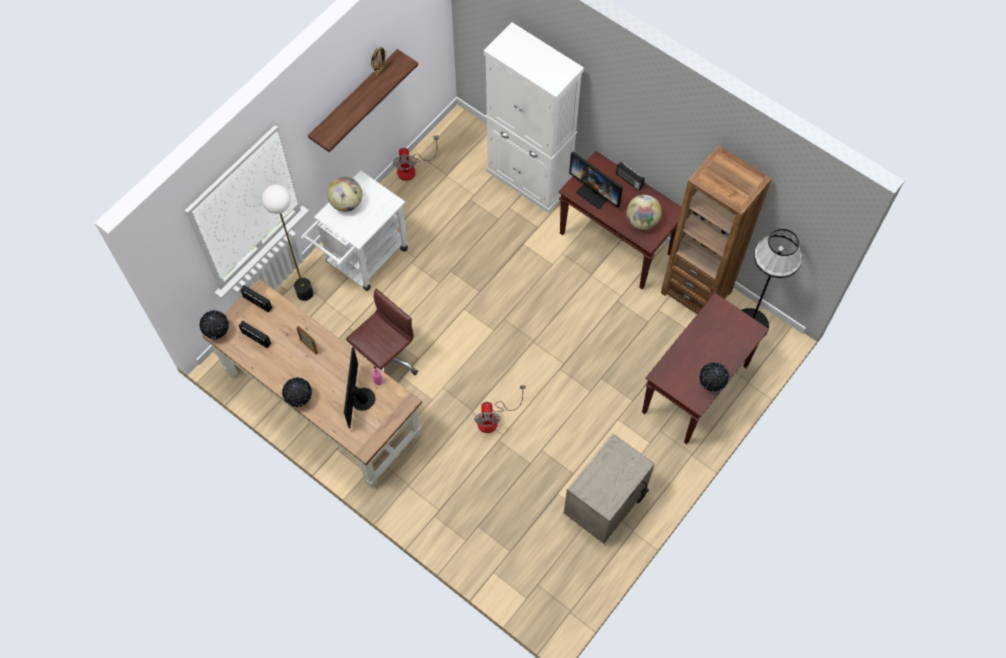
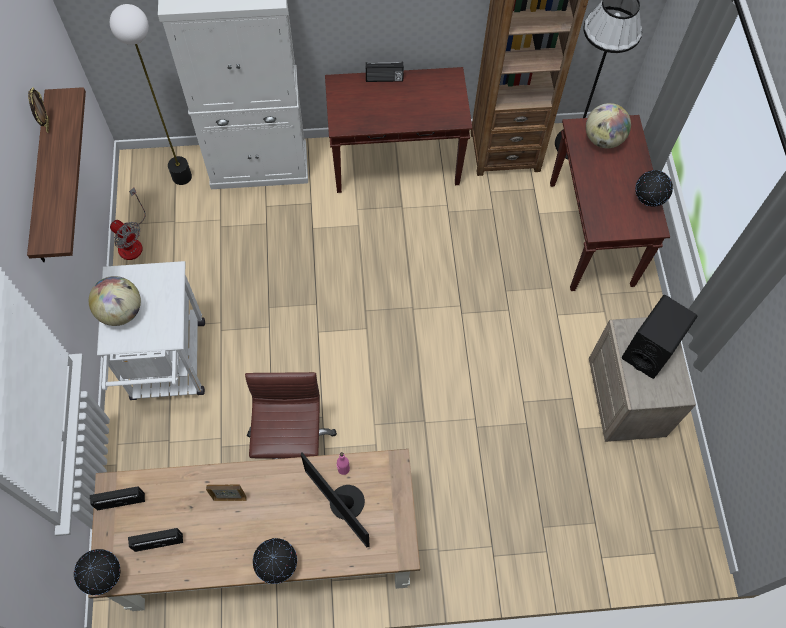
camera: 45 degrees left, 0 degrees up
(305, 293) = (138, 451): floor lamp -> floor lamp (181, 176)
(493, 418) = (451, 411): fan -> none
(595, 192) = (365, 111): monitor -> none
(617, 469) = (649, 350): none -> black speaker
(642, 221) = (434, 105): globe -> globe (603, 139)

